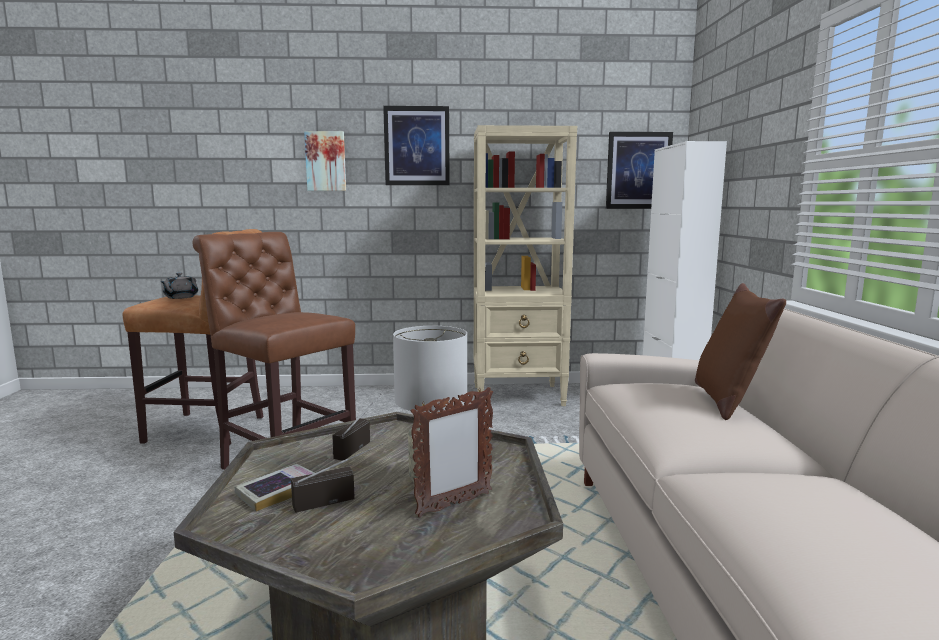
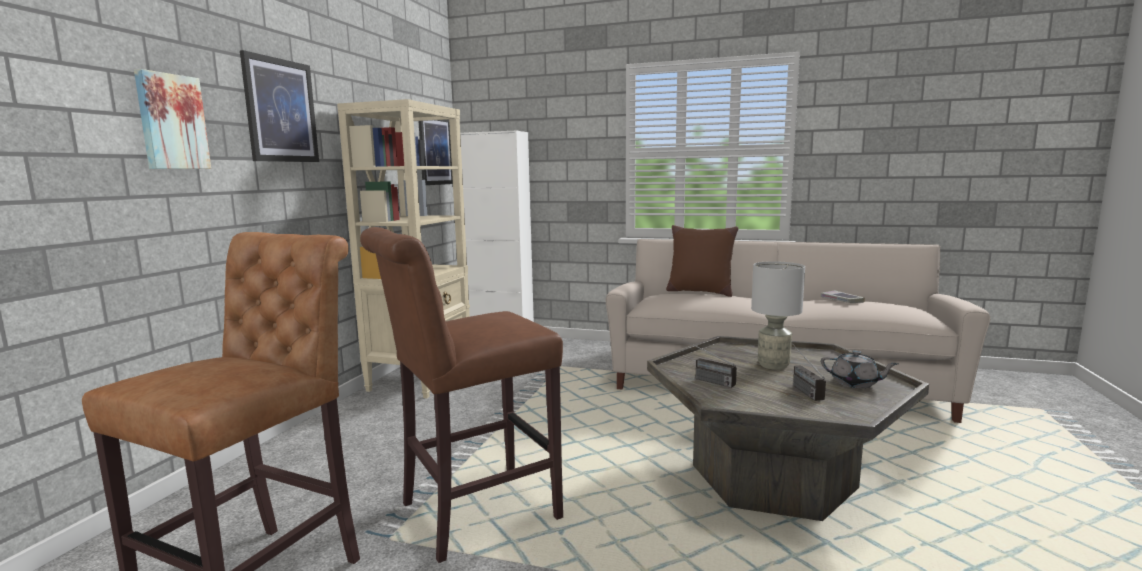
camera: 70 degrees left, 0 degrees up
(180, 297) = (206, 371): grey teapot -> grey teapot (855, 383)
(278, 491) = (790, 404): book -> book (841, 300)
(453, 505) = (807, 364): picture frame -> none

